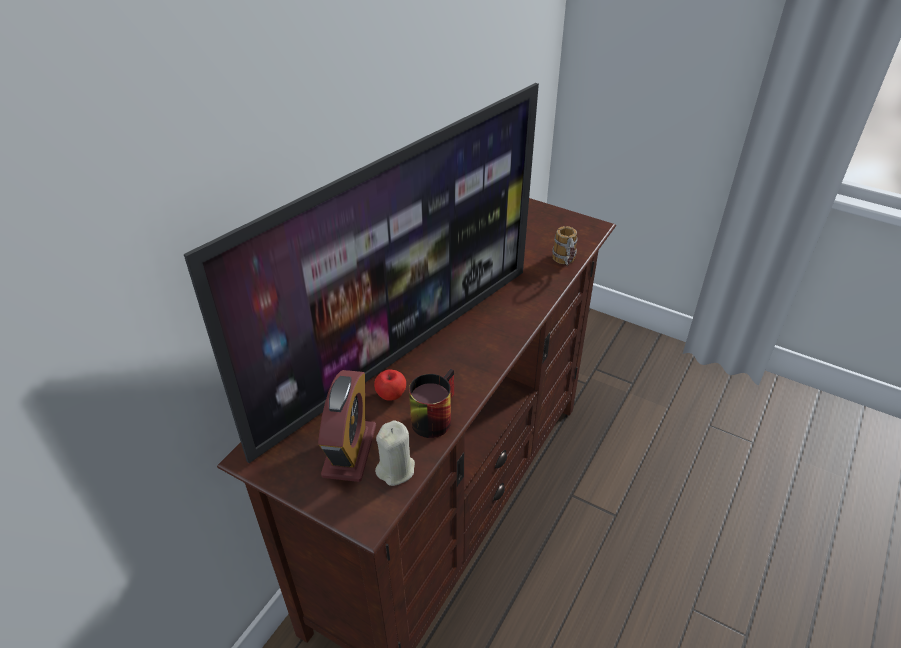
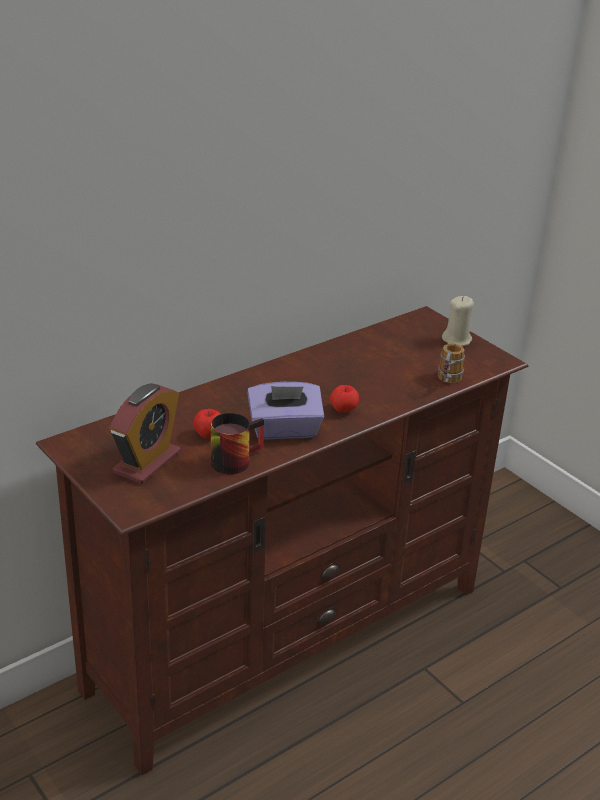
camera: 20 degrees right, 10 degrees down
(396, 469) = (177, 485): beige candle -> beige candle (457, 340)
(399, 352) = (238, 407): television -> none
(458, 364) = (284, 430): none -> purple tissue box
(497, 323) = (343, 410): none -> apple

